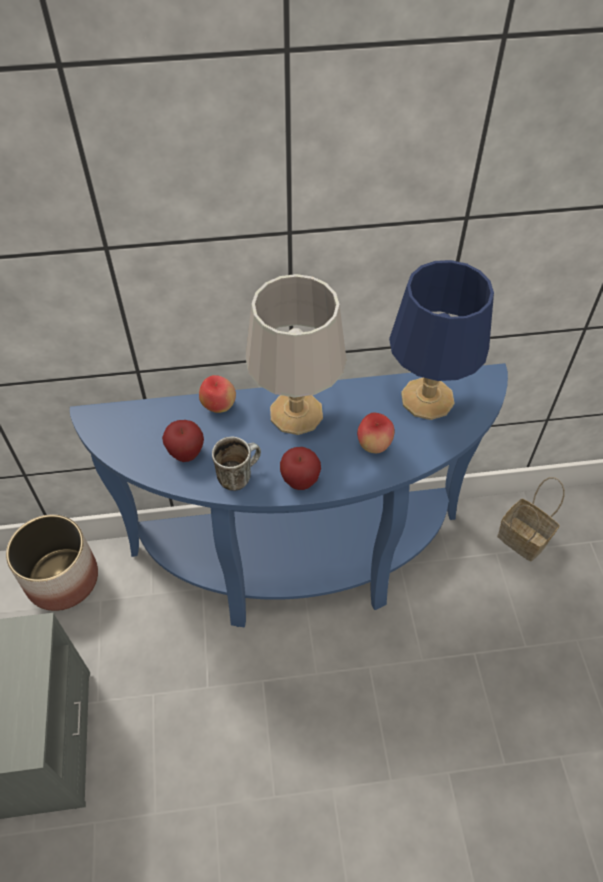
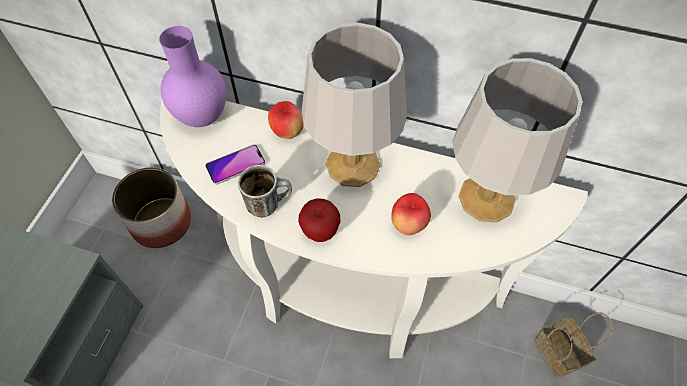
camera: 25 degrees right, 5 degrees up
(124, 423) = (201, 117): none -> purple vase
(186, 454) = (235, 165): apple -> phone
(300, 567) = (345, 292): blue console table -> white console table
(427, 400) = (486, 199): blue table lamp -> grey table lamp

